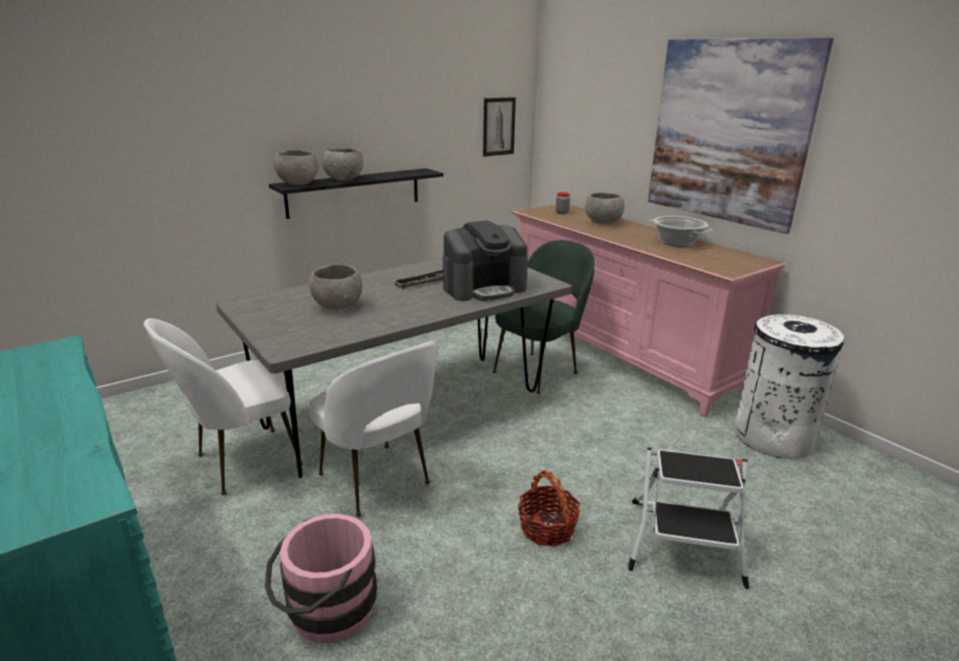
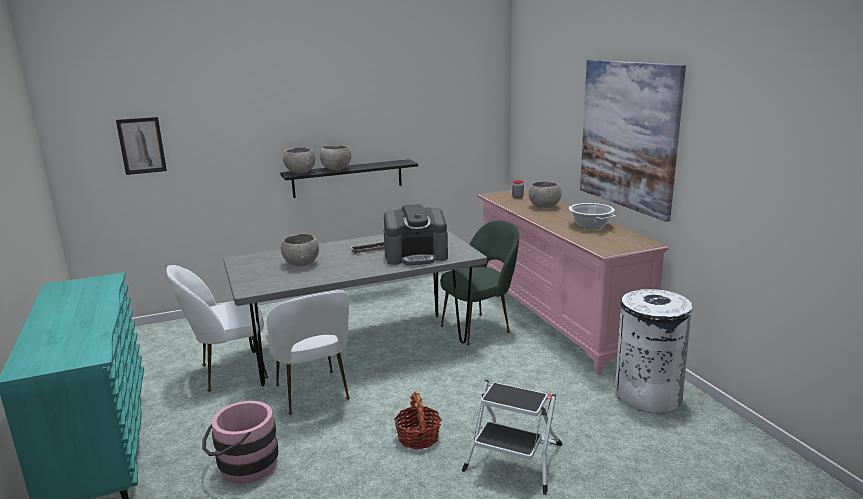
camera: 15 degrees right, 5 degrees down
(498, 126) = (475, 124): picture -> picture (141, 145)

